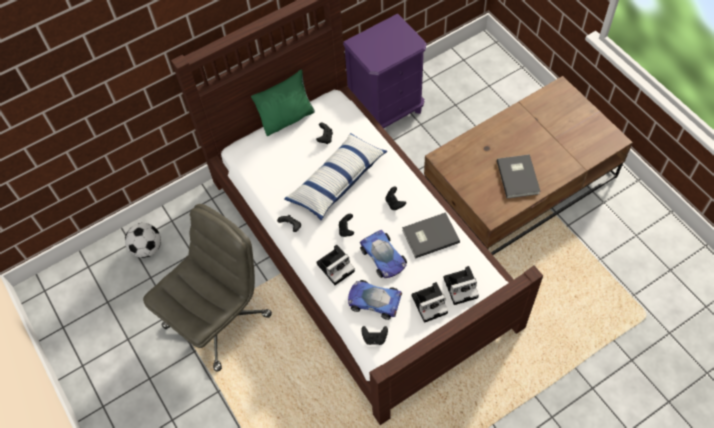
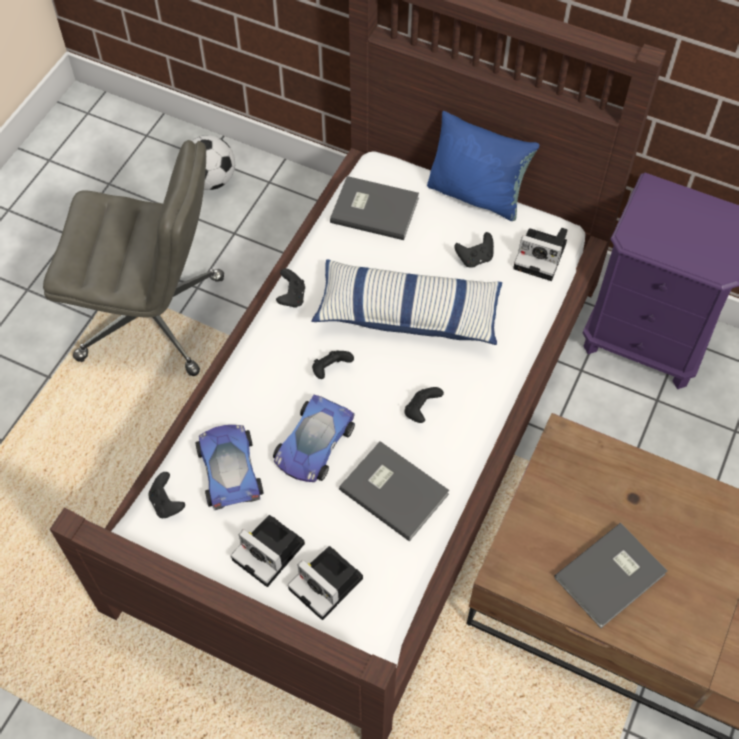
camera: 55 degrees right, 0 degrees up
(264, 164) = (374, 208): none -> grey book
(287, 118) = (476, 194): green pillow -> blue pillow
(336, 266) = (260, 389): camera -> camera (542, 256)

